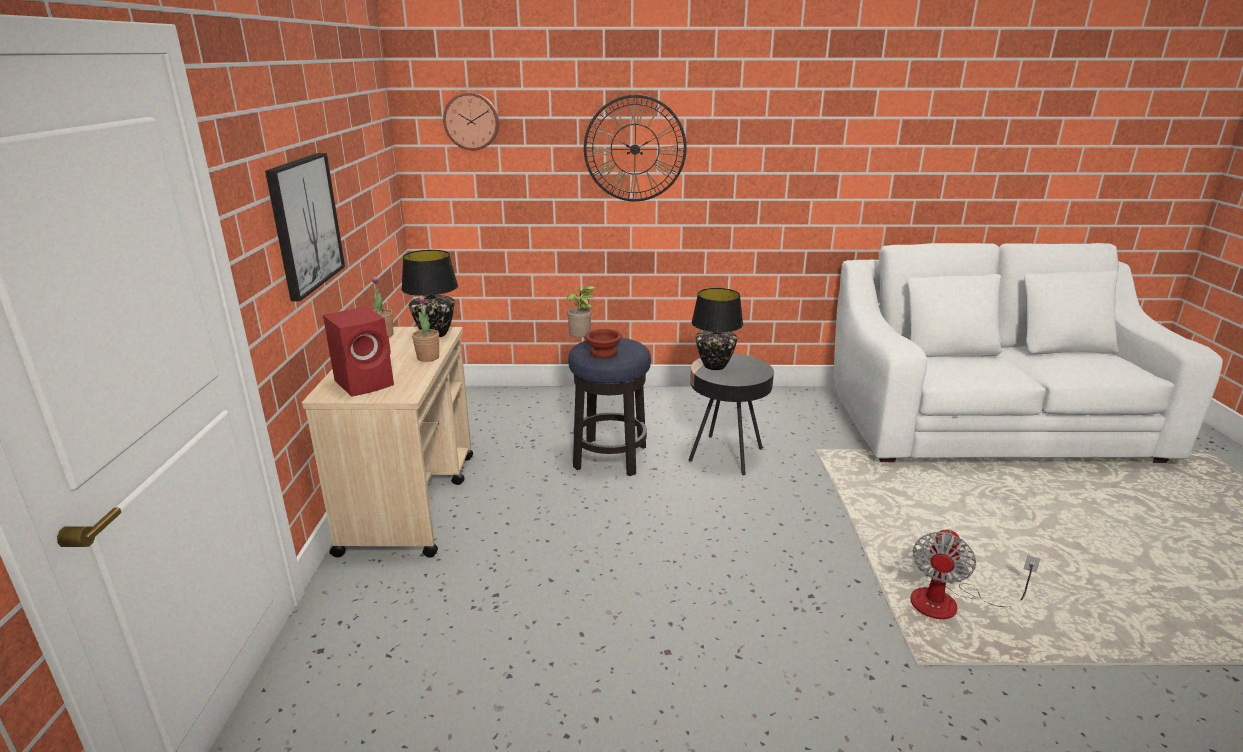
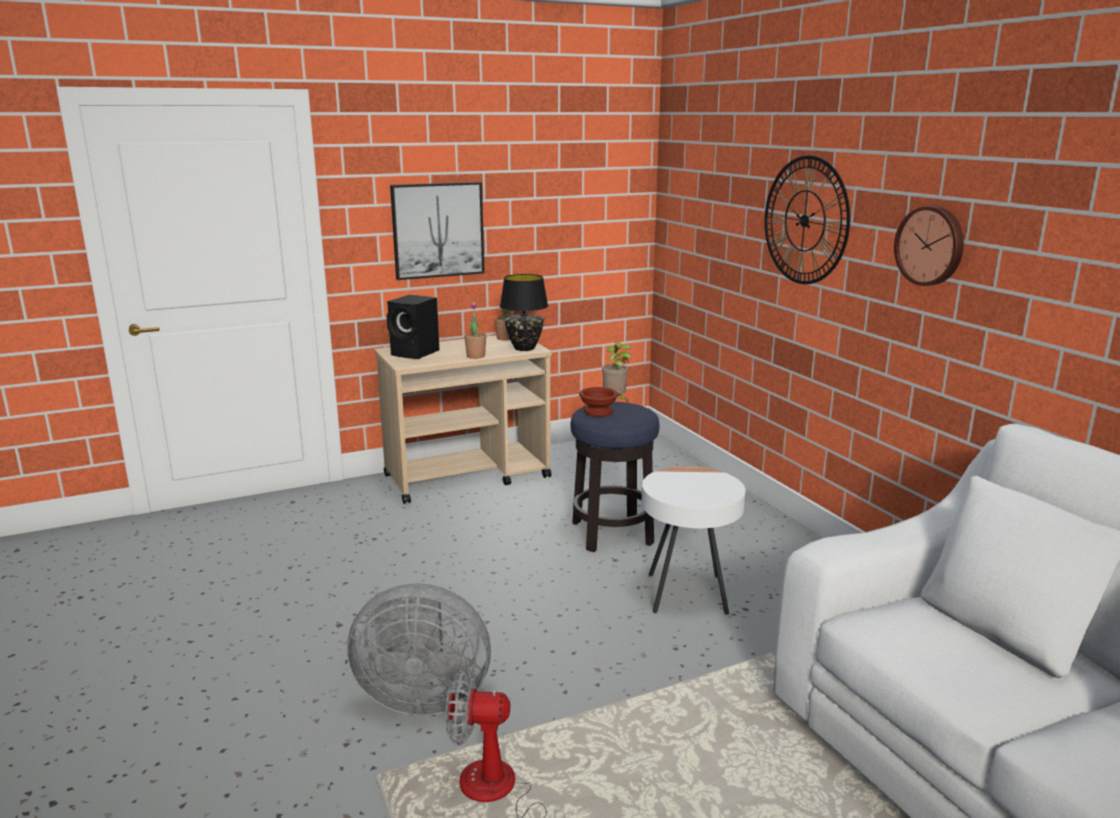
camera: 65 degrees right, 5 degrees down
(366, 383) = (416, 353): red speaker -> black speaker
(472, 121) = (697, 175): wall clock -> wall clock (931, 245)
(714, 366) = (688, 476): black table lamp -> none
(726, 455) = (687, 594): black side table -> white side table
(815, 618) = (421, 697): none -> grey fan

